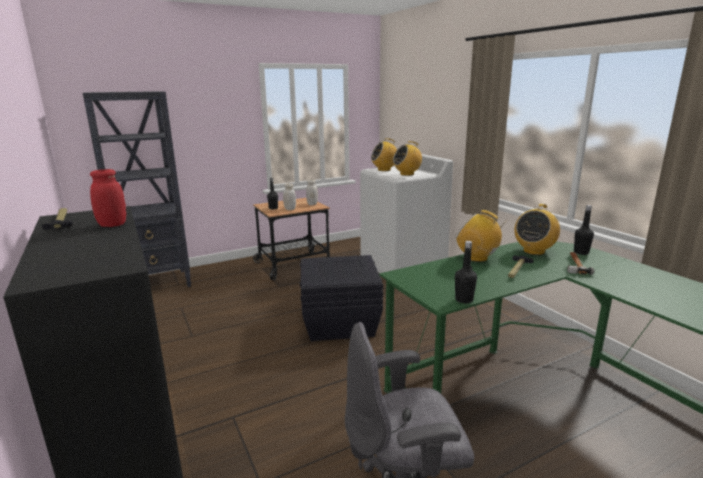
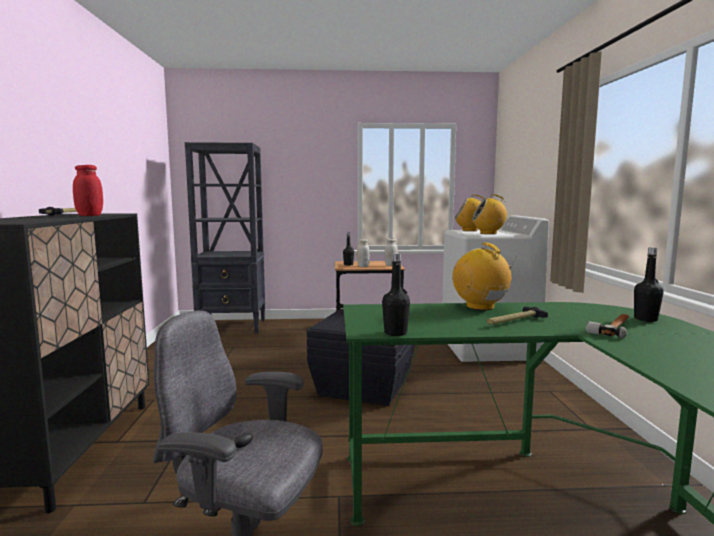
camera: 25 degrees right, 10 degrees down
(534, 251) = (572, 310): radio -> none

